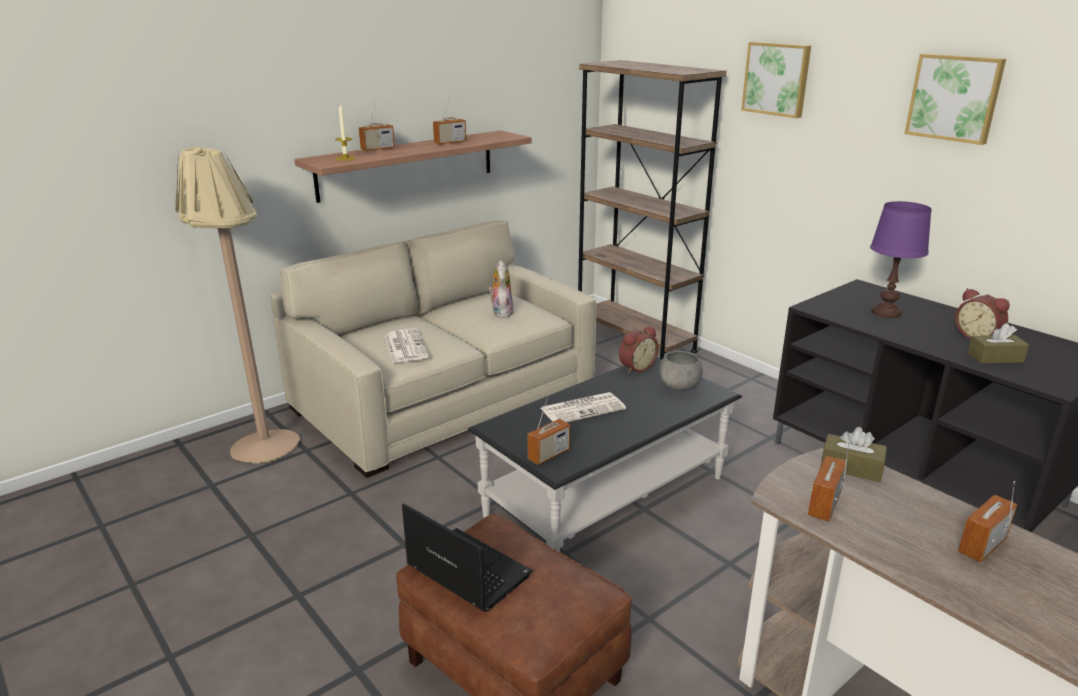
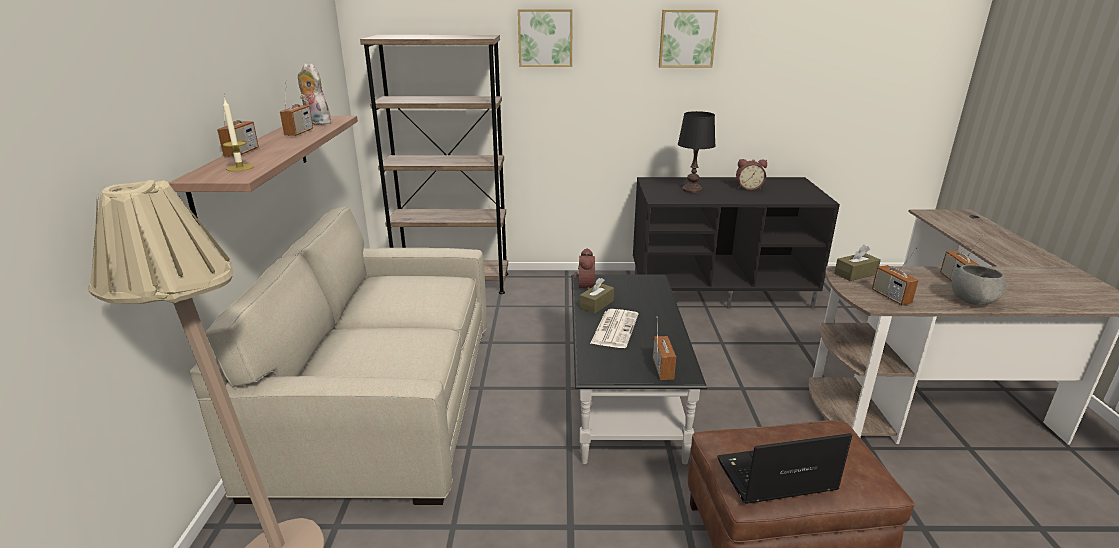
camera: 50 degrees left, 0 degrees up
(405, 346) = (395, 355): newspaper -> none
(501, 312) = (415, 291): plush toy -> plush toy (316, 123)
(680, 387) = (631, 285): grey bowl -> grey bowl (971, 301)
(886, 313) = (692, 190): purple table lamp -> black table lamp
(995, 358) = (777, 195): brown tissue box -> brown tissue box (596, 304)

